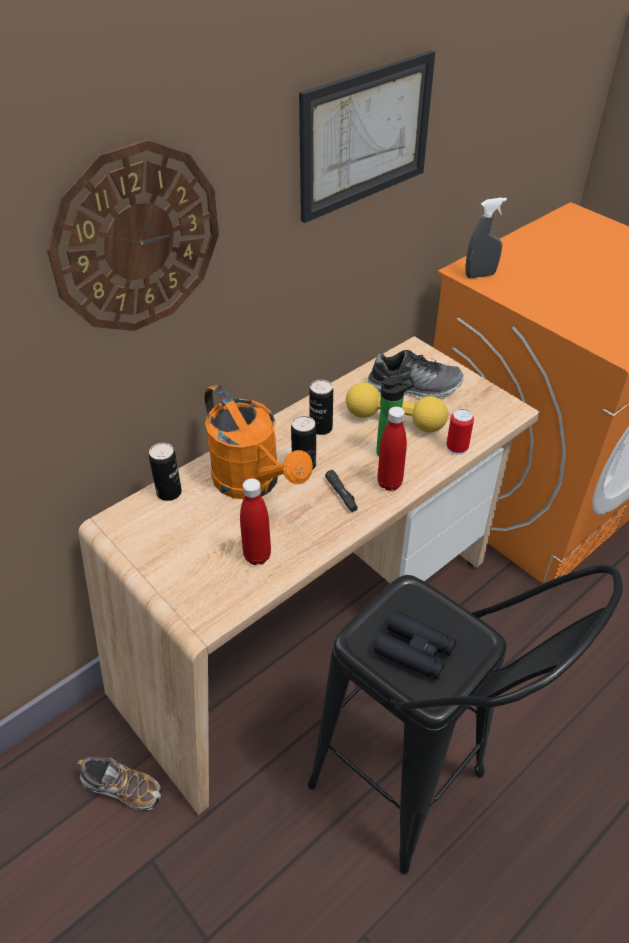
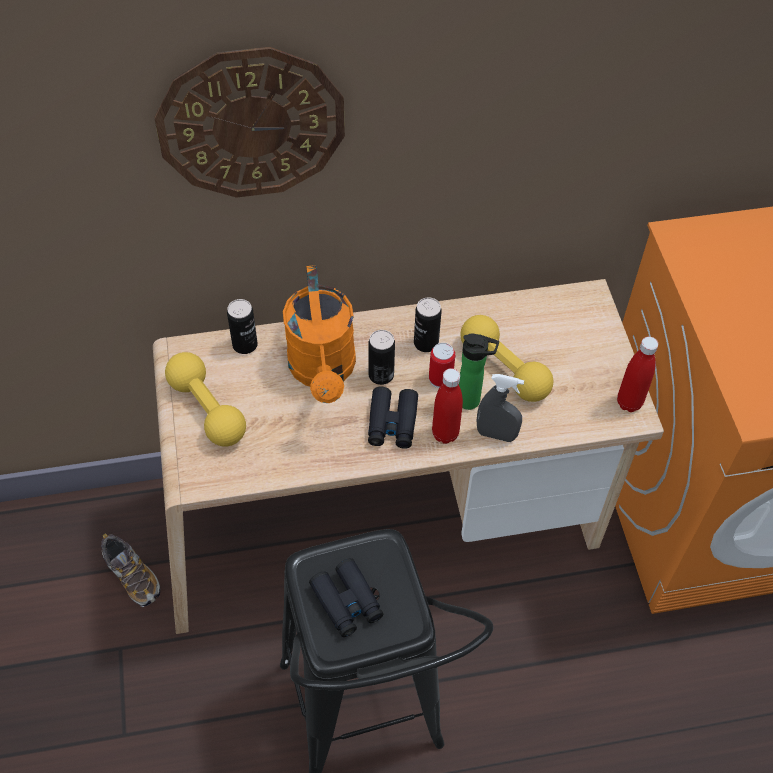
camera: 30 degrees right, 10 degrees up
(173, 557) = (207, 409): none -> yellow dumbbell
(257, 556) = (275, 445): red bottle -> red bottle (629, 403)
(341, 494) = (392, 423): black flashlight -> black binoculars
(365, 135) = (555, 75): picture -> none
(414, 387) = (553, 341): shoe -> none
(457, 447) = (541, 429): can -> can (440, 379)
(480, 275) = (689, 249): grey spray bottle -> grey spray bottle (496, 434)

